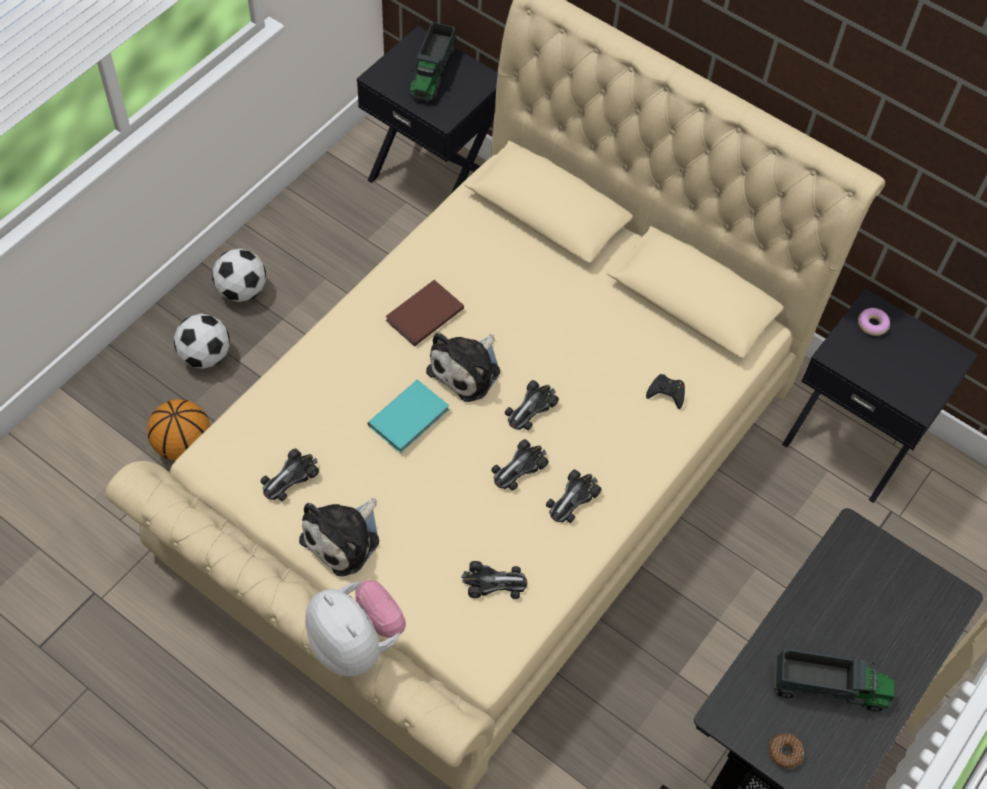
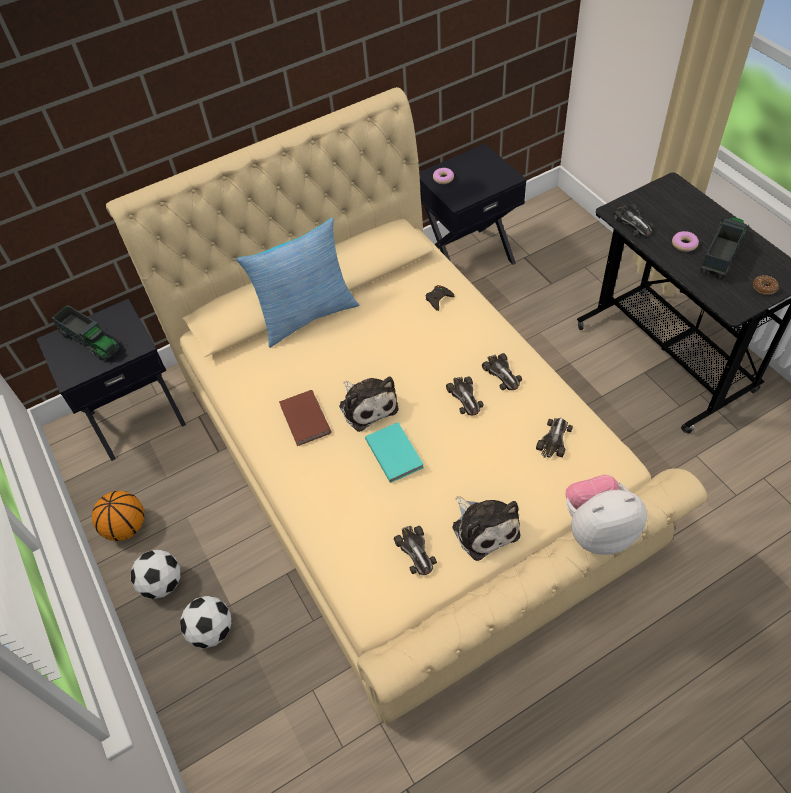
camera: 60 degrees left, 5 degrees down
(184, 445) = (292, 671): basketball -> basketball (127, 526)
(531, 408) = (418, 376): toy car -> toy car (632, 223)
(577, 262) = (307, 315): none -> pillow
(826, 634) = (684, 244): none -> donut

